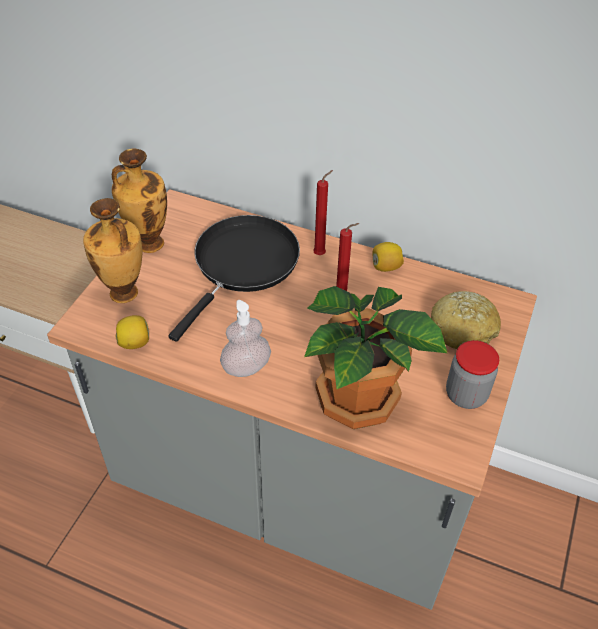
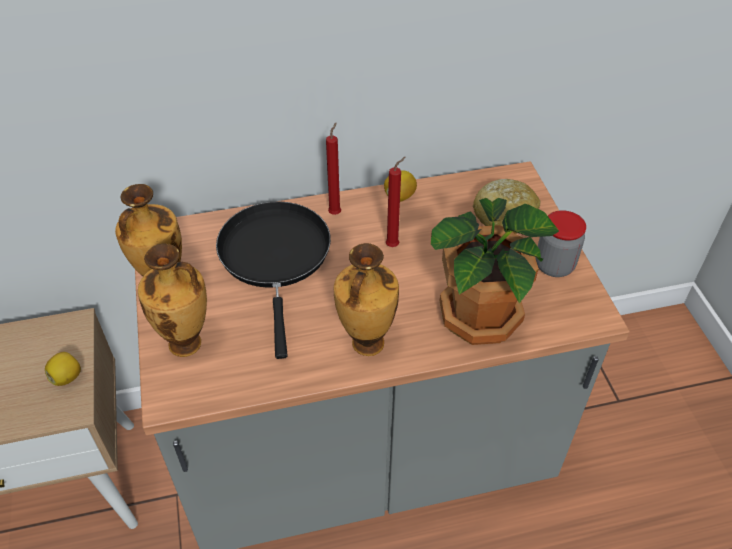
camera: 35 degrees left, 0 degrees up
(135, 342) = (242, 382): lemon -> lemon (67, 377)
(246, 367) = (366, 344): soap dispenser -> vase

